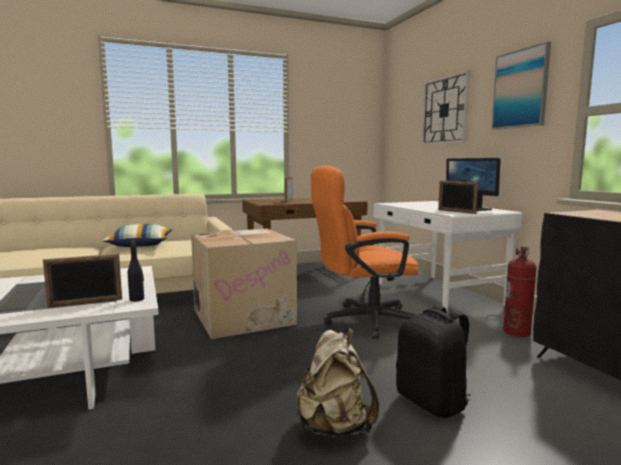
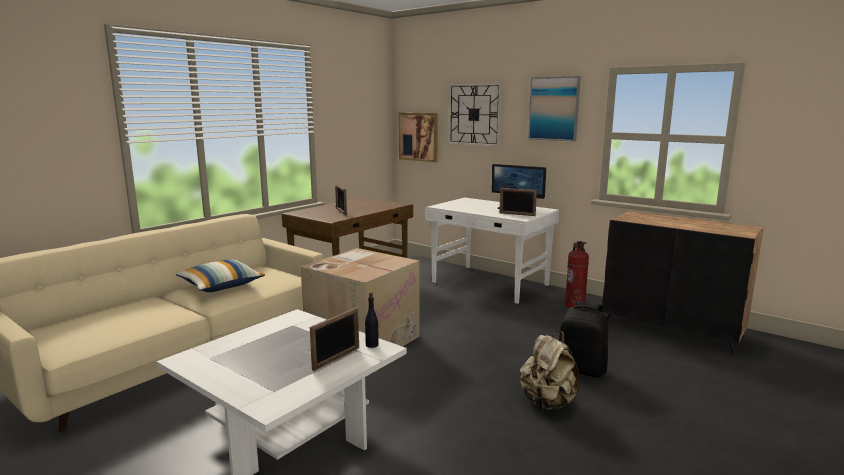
camera: 30 degrees left, 5 degrees up
(362, 321) = (466, 321): orange office chair -> none
(400, 141) = (418, 136): none -> picture

